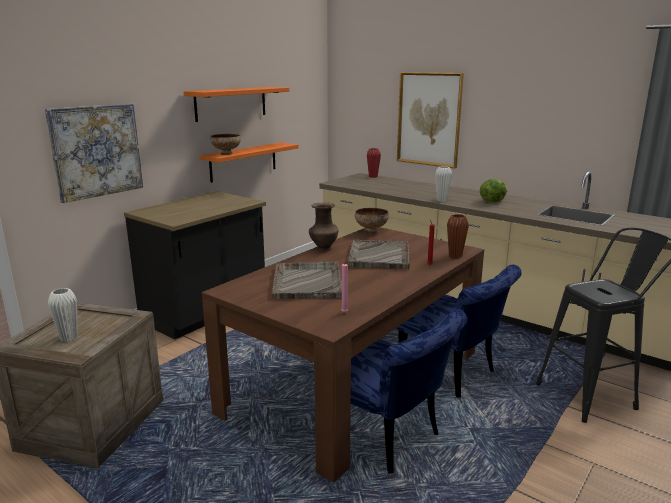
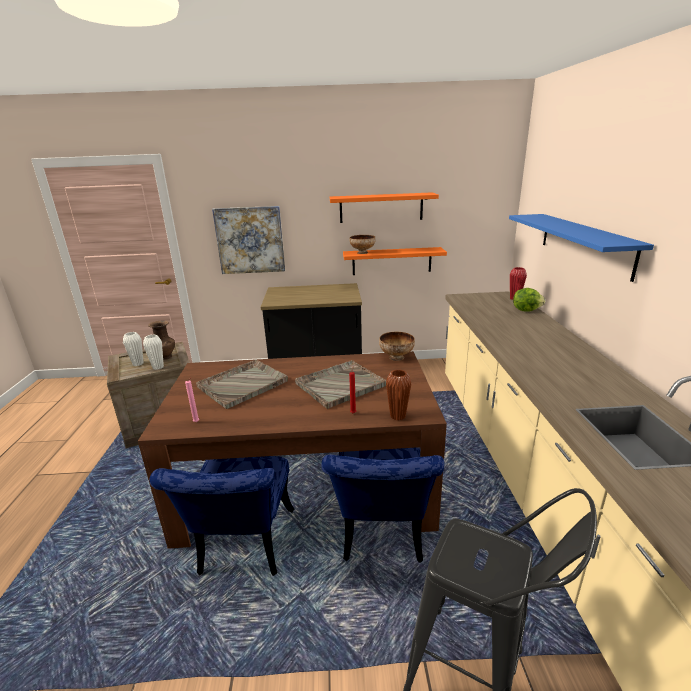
camera: 50 degrees right, 5 degrees up
(323, 249) = (321, 360): brown vase -> brown vase (165, 357)
(429, 119) = (584, 243): picture -> blue shelf
(441, 200) = (508, 347): white vase -> white vase (158, 367)
(492, 201) = (566, 369): lettuce -> lettuce (526, 310)

